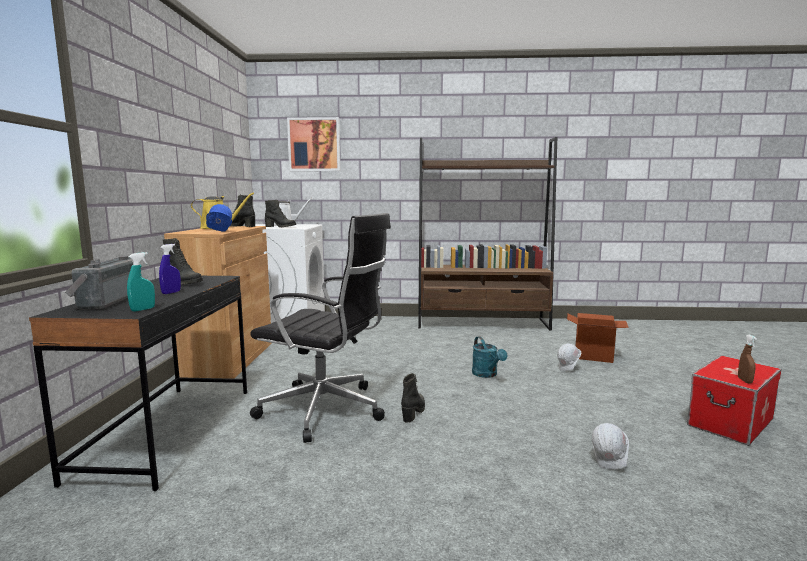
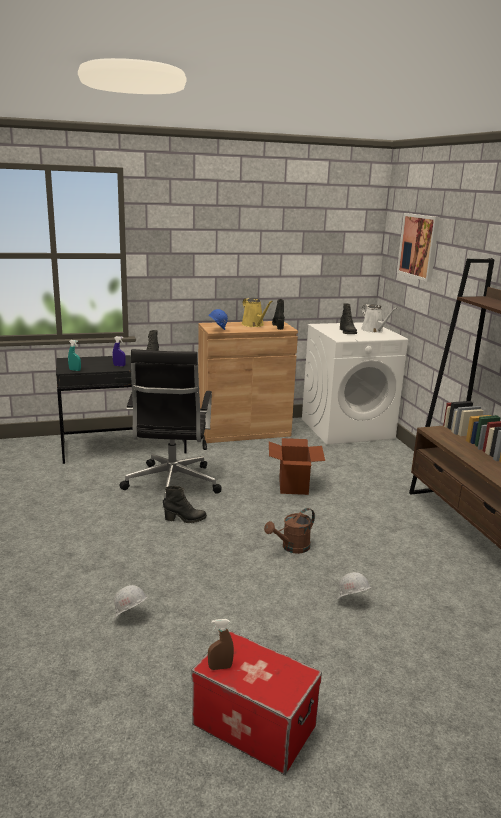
camera: 70 degrees right, 10 degrees up
(106, 301) = (93, 360): radio -> none
(487, 374) = (291, 547): turquoise watering can -> brown watering can
(593, 356) = (423, 627): cardboard box -> cardboard box (293, 486)

